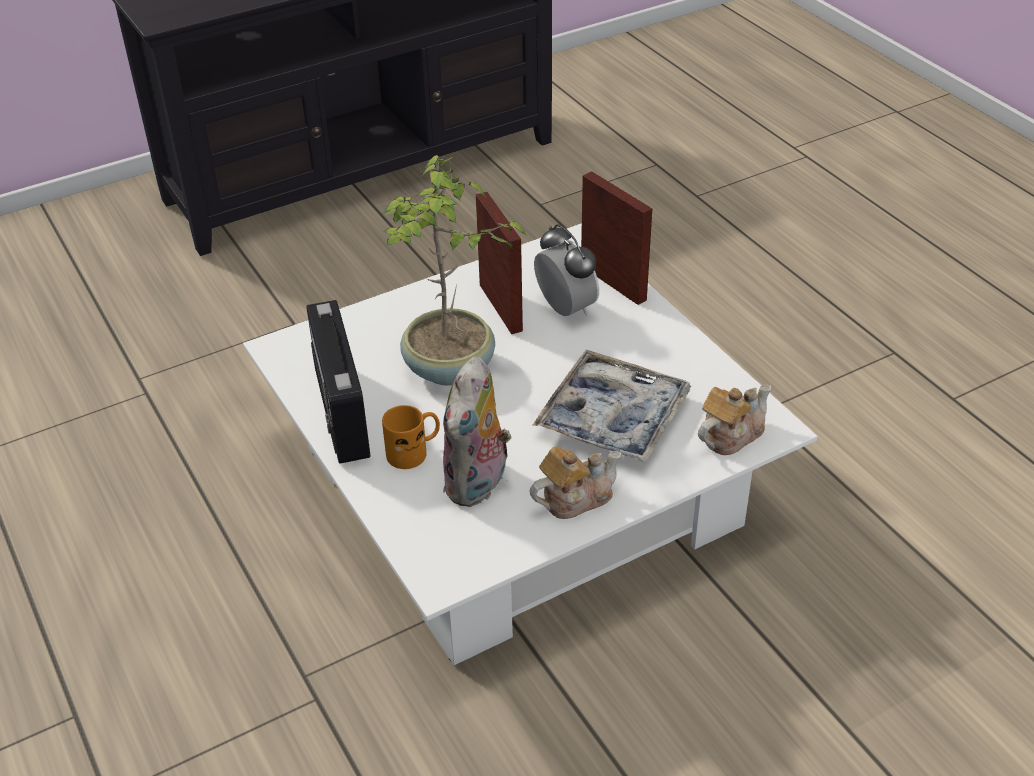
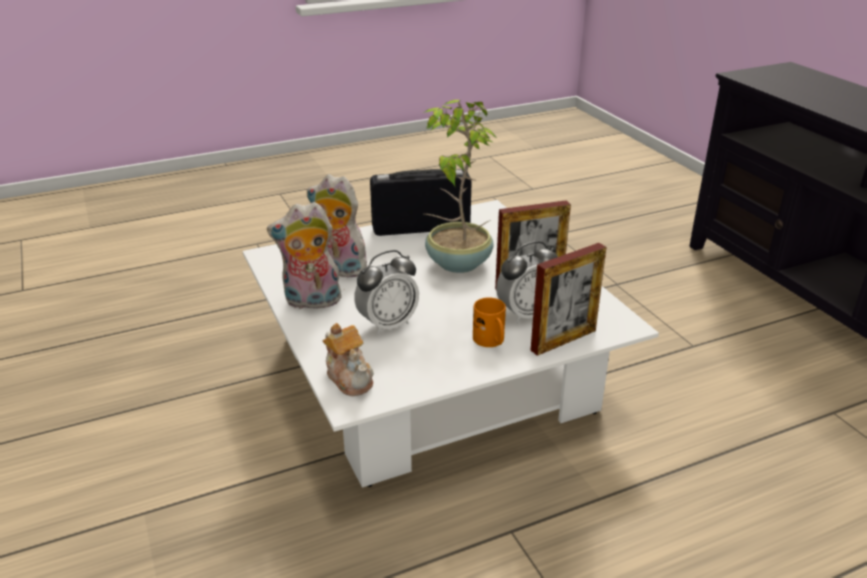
camera: 95 degrees right, 10 degrees down
(414, 451) = (378, 249): orange mug -> orange mug (491, 342)
(574, 498) = (311, 302): teapot -> plush toy
(613, 417) = (387, 324): tray -> alarm clock

